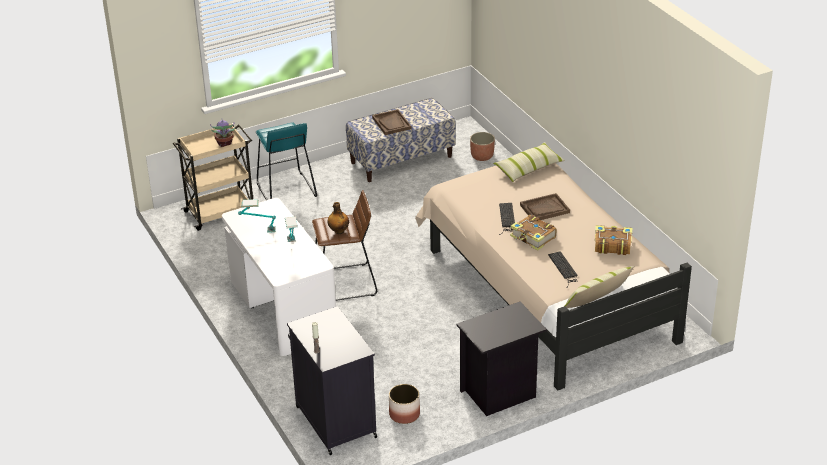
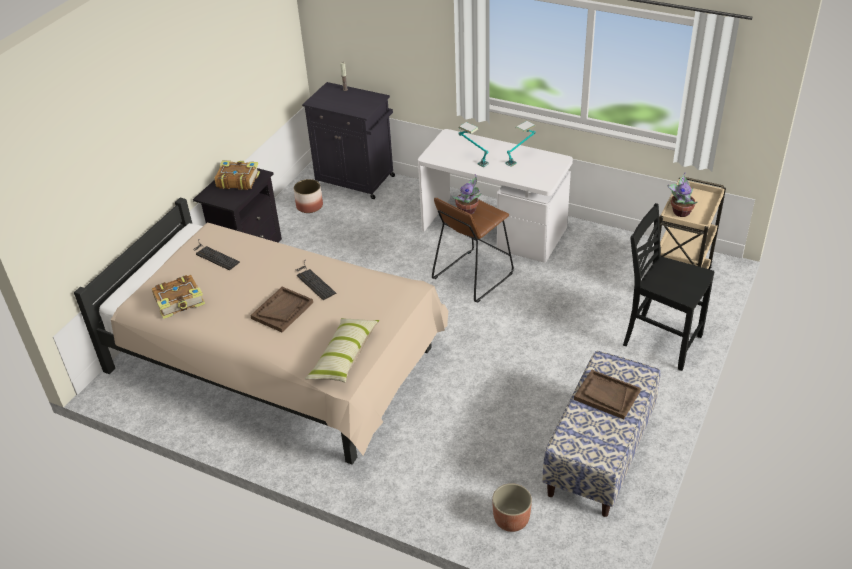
camera: 145 degrees right, 5 degrees up
(285, 190) = (660, 341): turquoise stool -> black chair
(338, 231) = (468, 211): bottle -> potted plant
(533, 238) = (268, 273): book -> book (237, 180)
(596, 299) = (165, 246): pillow -> none

